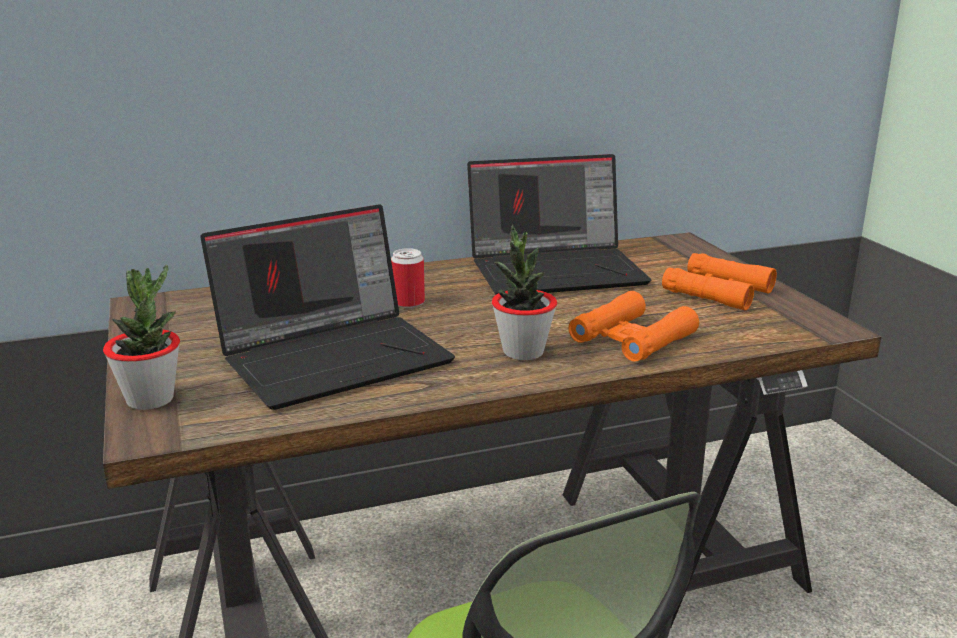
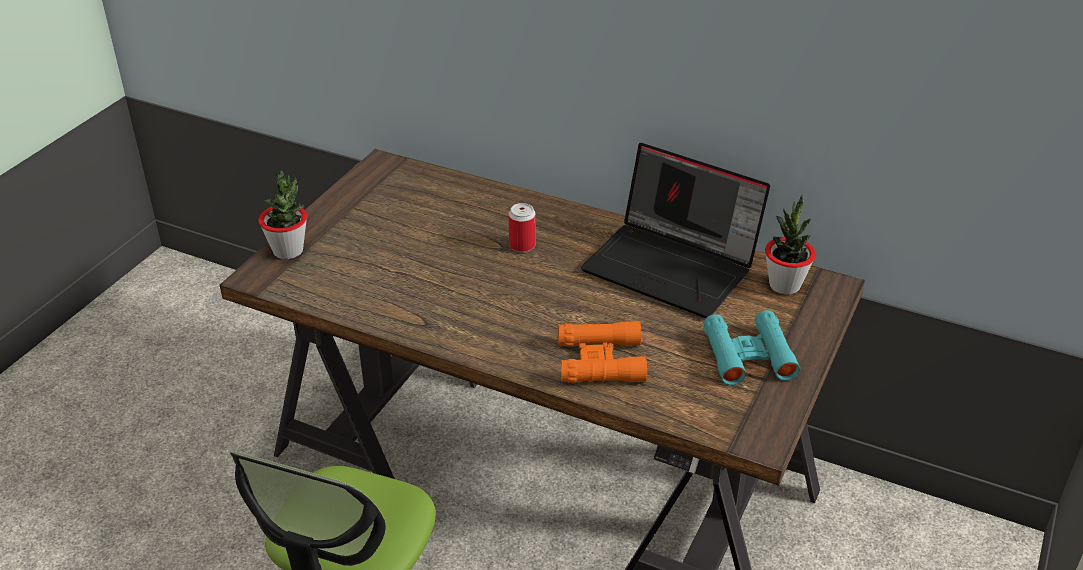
camera: 45 degrees right, 15 degrees up
(335, 356) = (413, 270): laptop -> none
(523, 352) = (515, 330): potted plant -> potted plant (784, 285)
(717, 291) = (748, 355): orange binoculars -> turquoise binoculars

